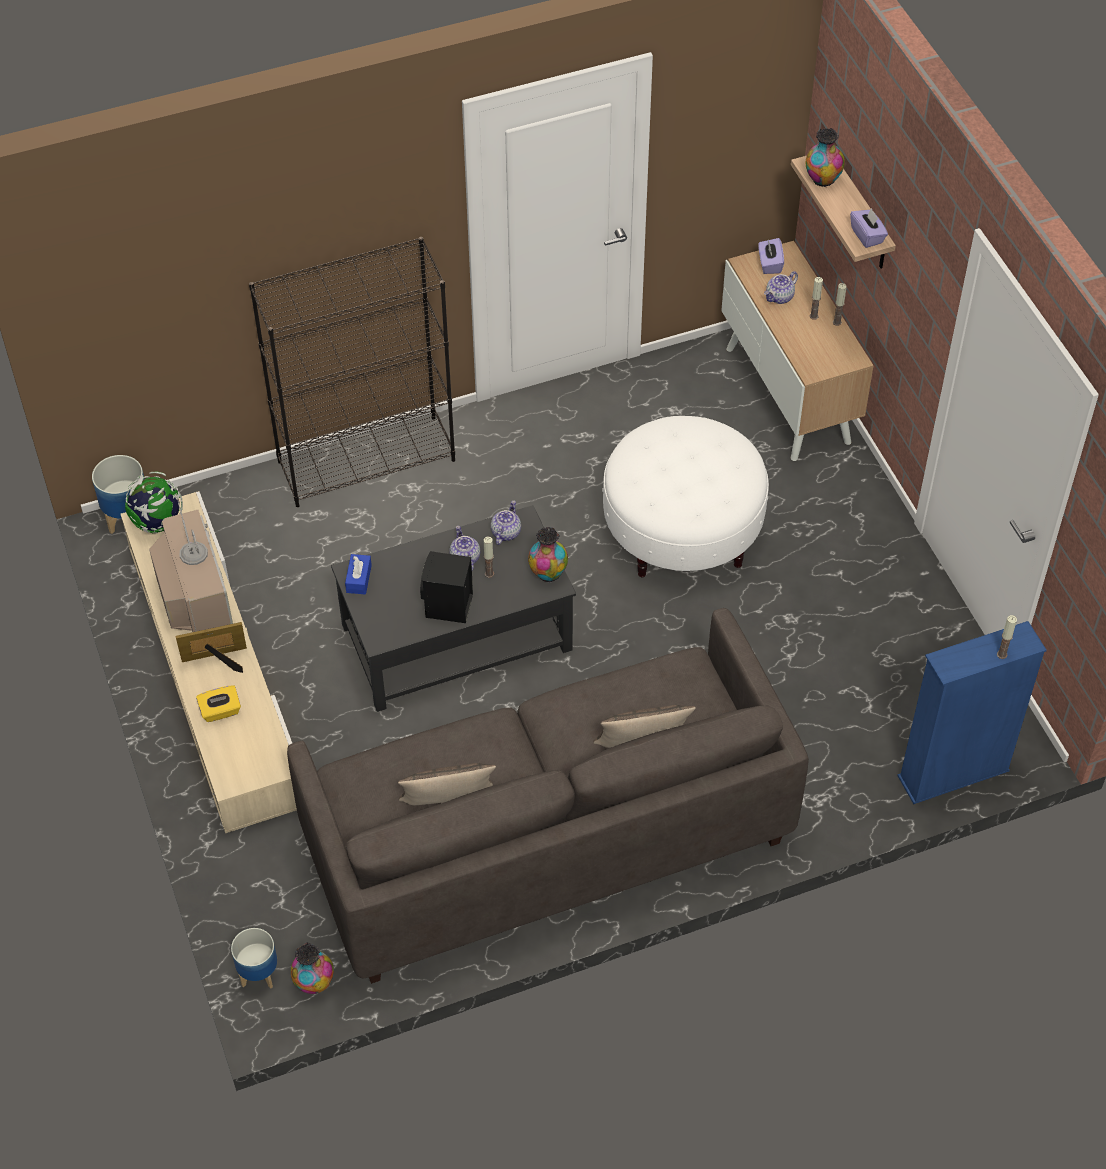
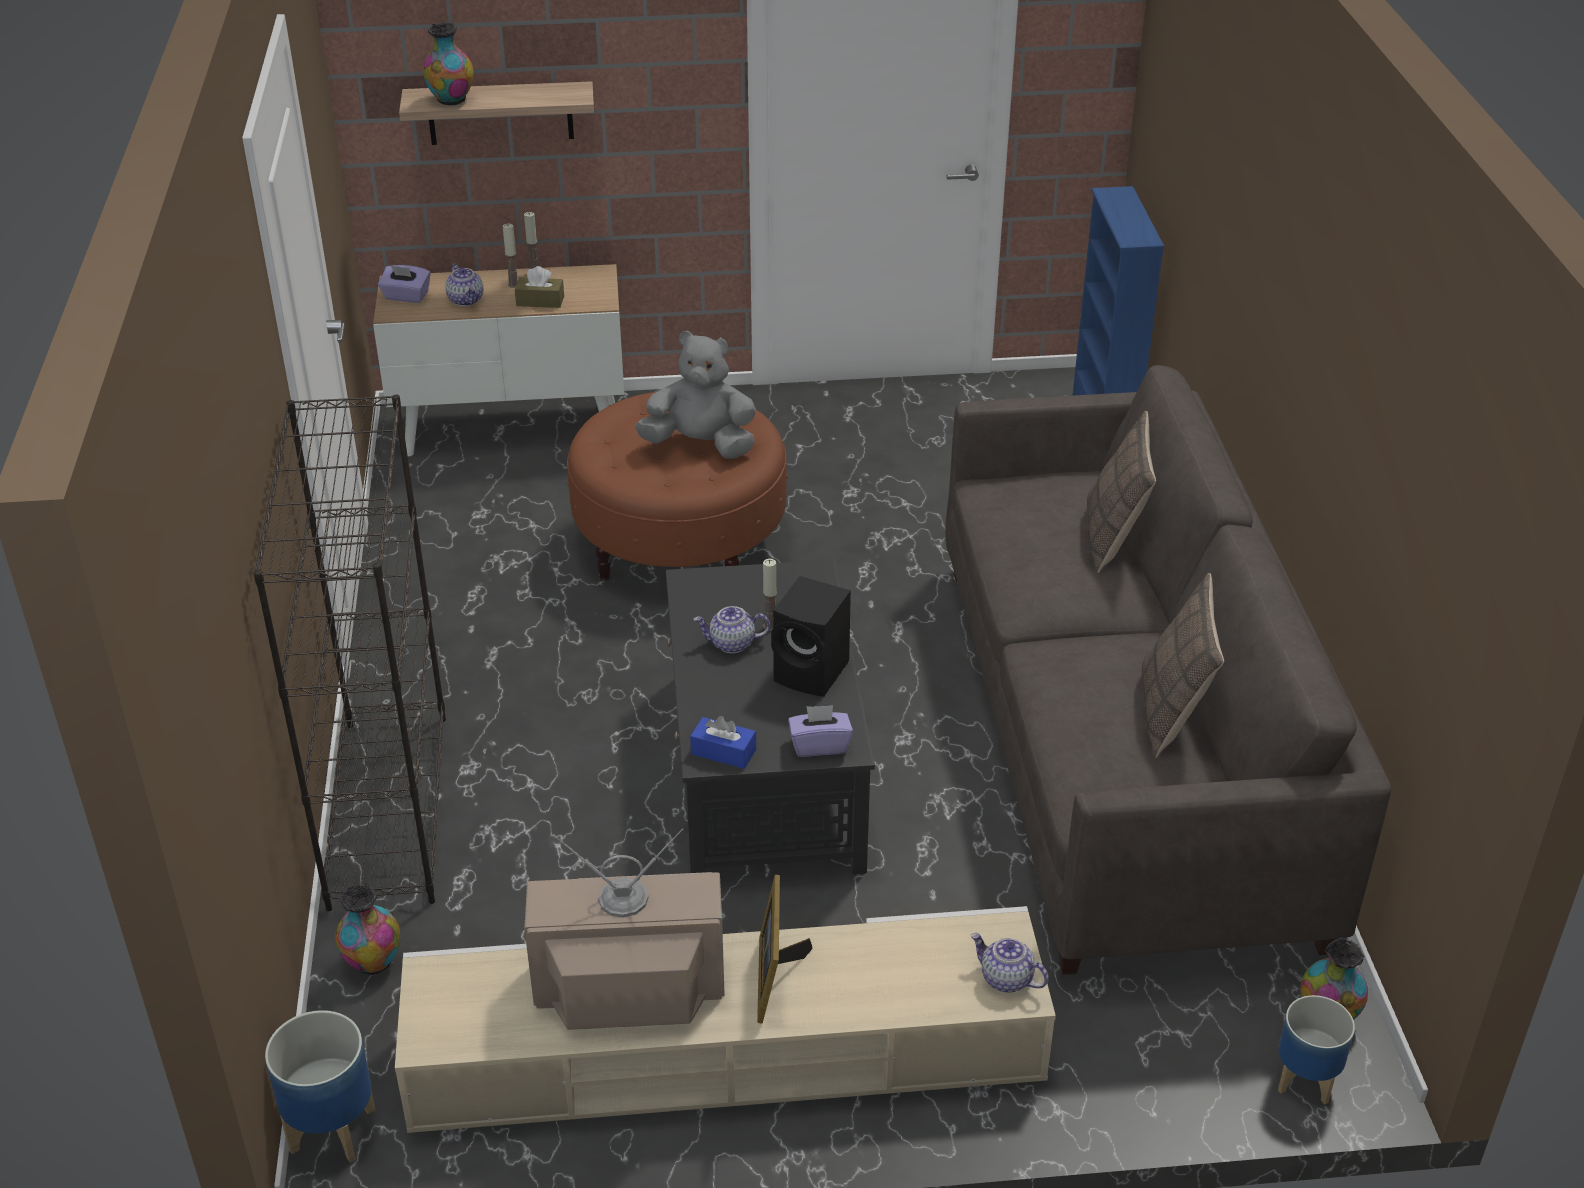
camera: 75 degrees left, 15 degrees down
(157, 523) = (445, 1017): globe -> none
(220, 711) = (880, 987): yellow tissue box -> none
(505, 532) = (703, 600): teapot -> teapot (1005, 979)
(548, 573) = (791, 576): vase -> vase (372, 962)
(682, 532) = (681, 544): white ottoman -> brown ottoman
(687, 487) = (701, 445): none -> grey plush toy
(797, 338) = (540, 301): none -> brown tissue box
(867, 236) = (565, 92): purple tissue box -> purple tissue box (819, 745)
(1002, 654) = (1133, 208): candle -> none

